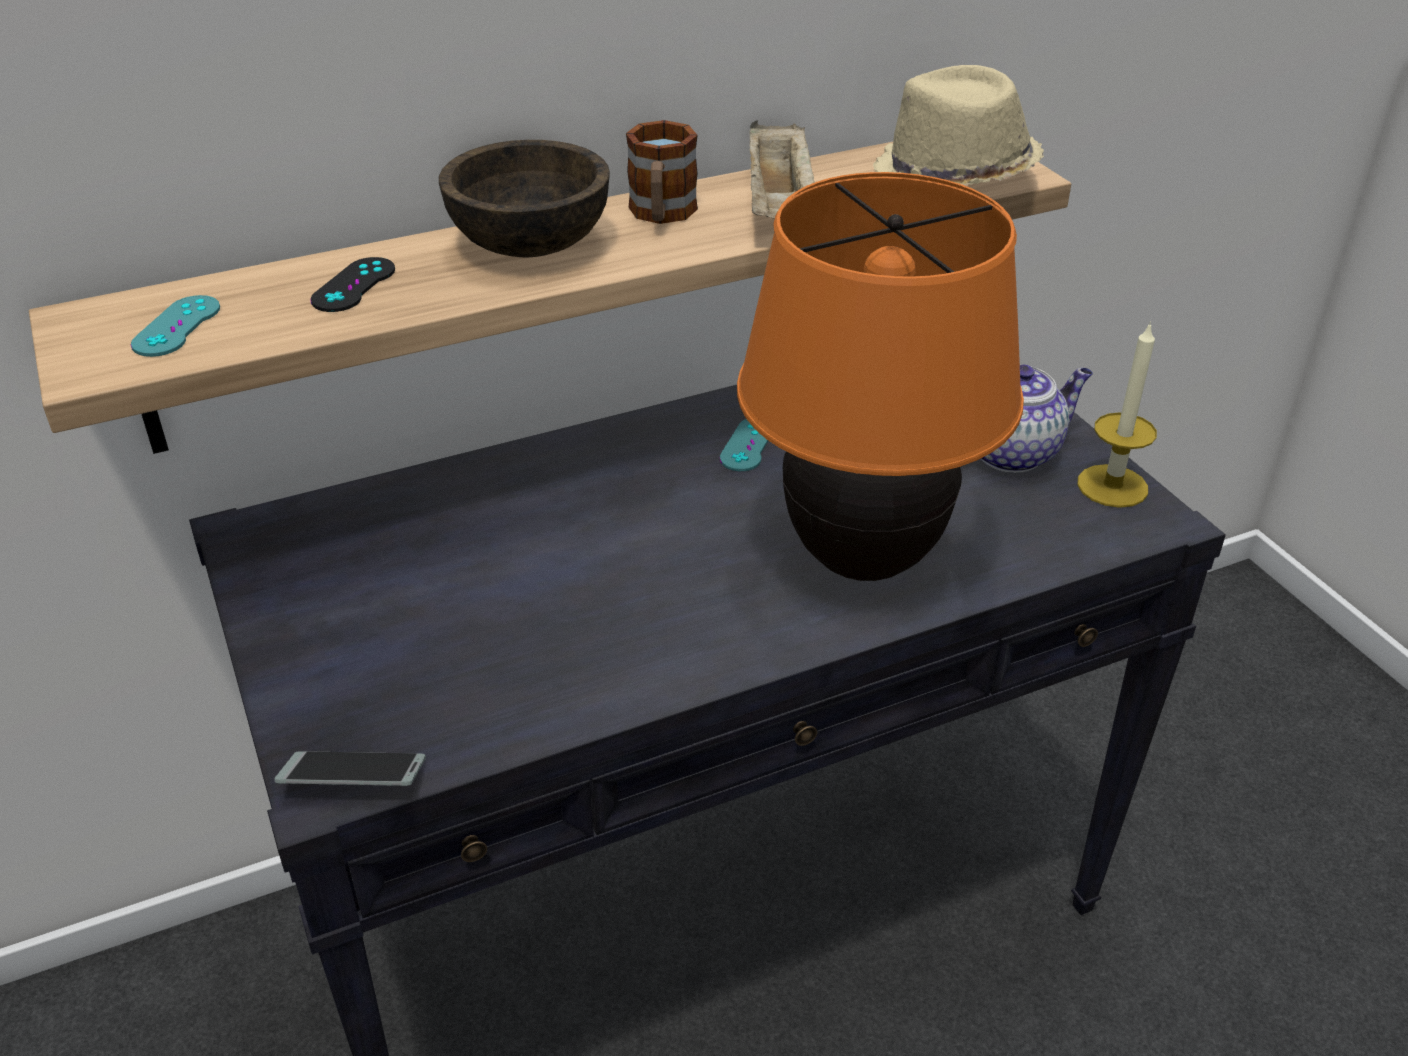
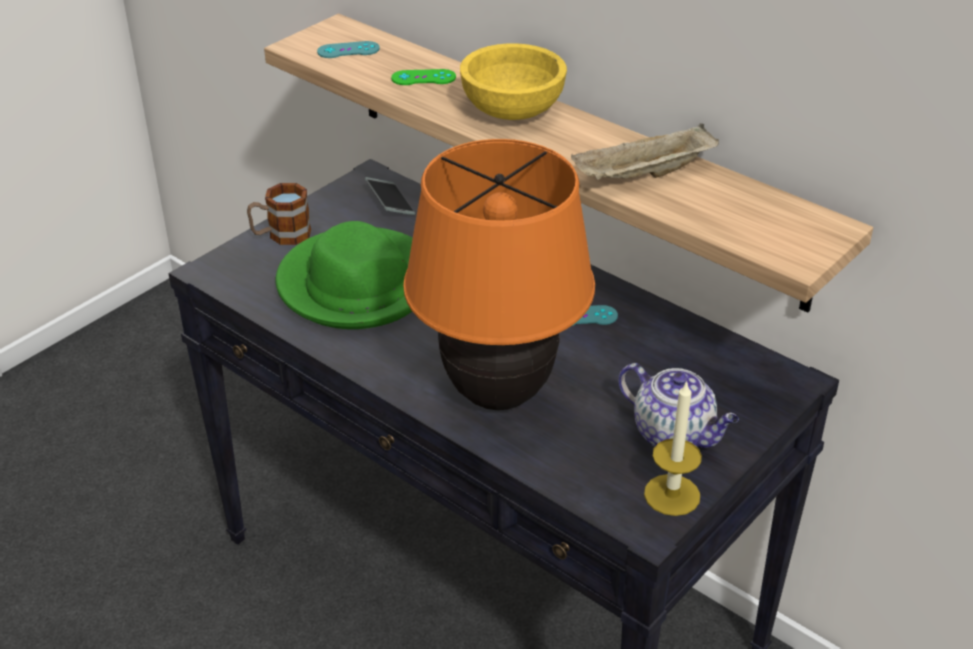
camera: 65 degrees right, 0 degrees up
(354, 285) = (423, 78): black game controller -> green game controller
(354, 779) = (219, 276): phone -> phone (390, 202)
(517, 620) = (358, 284): none -> green hat
(529, 244) = (512, 110): brown bowl -> yellow bowl
(661, 215) = (589, 140): mug -> mug (281, 235)
(953, 176) = (761, 231): beige hat -> none

